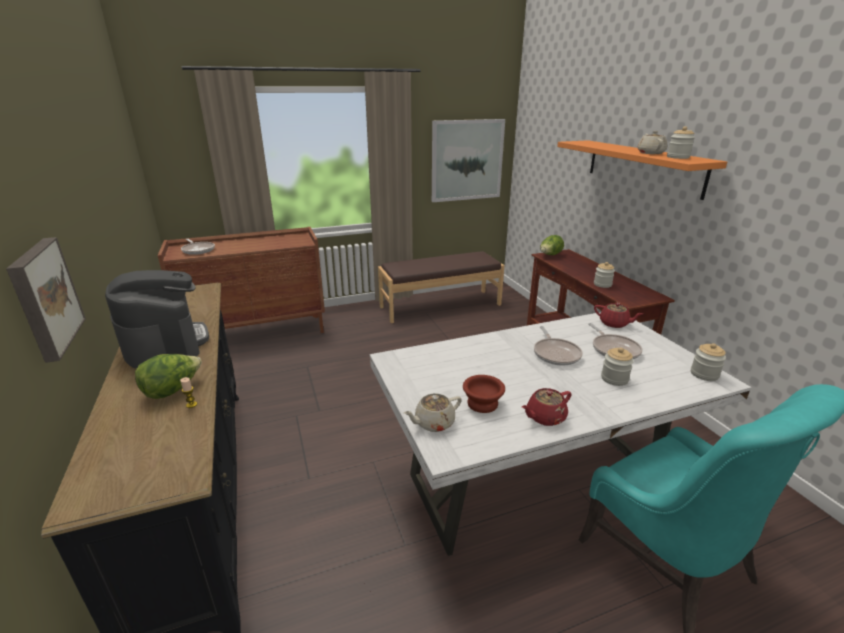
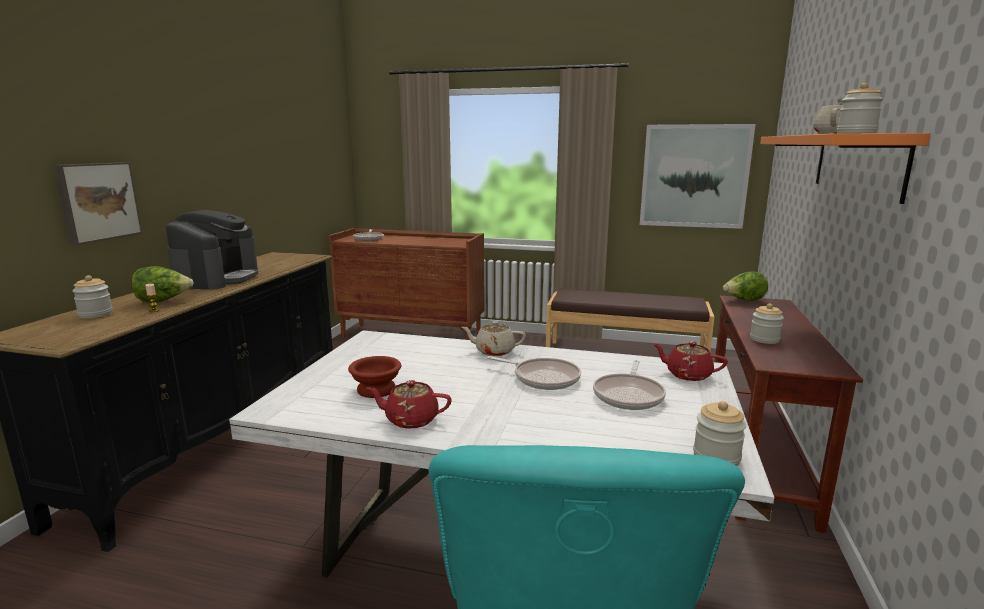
camera: 35 degrees right, 10 degrees down
(433, 423) = (306, 387): beige teapot -> beige teapot (494, 351)
(556, 353) = (543, 378): frying pan -> frying pan turned 90 degrees counterclockwise
(614, 324) = (687, 374): red teapot -> red teapot turned 135 degrees clockwise
(614, 379) = (566, 418): jar -> jar (96, 314)

